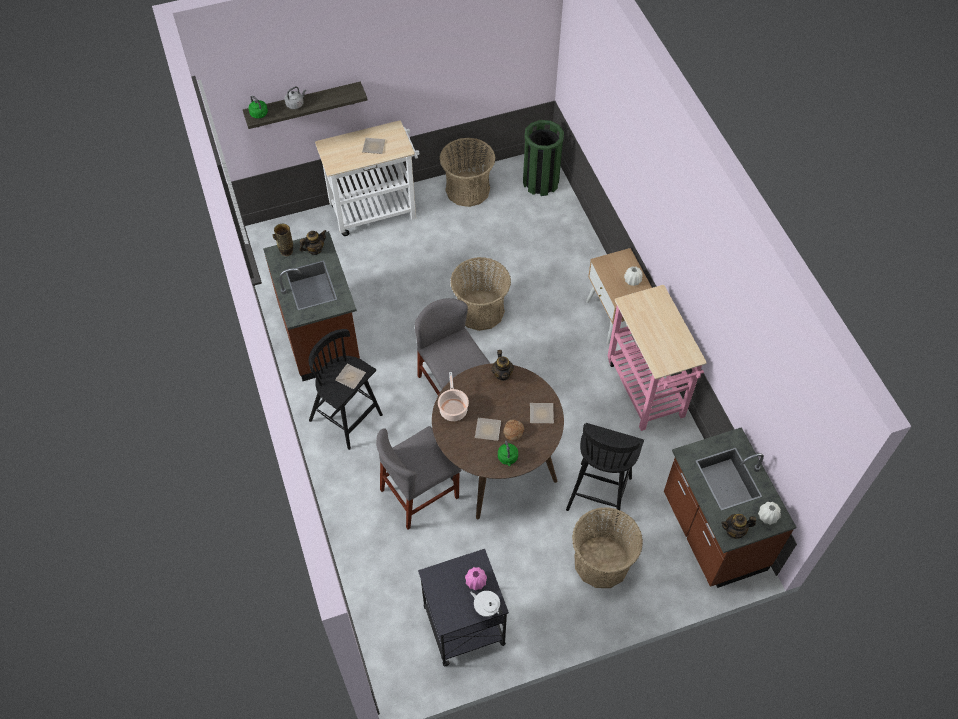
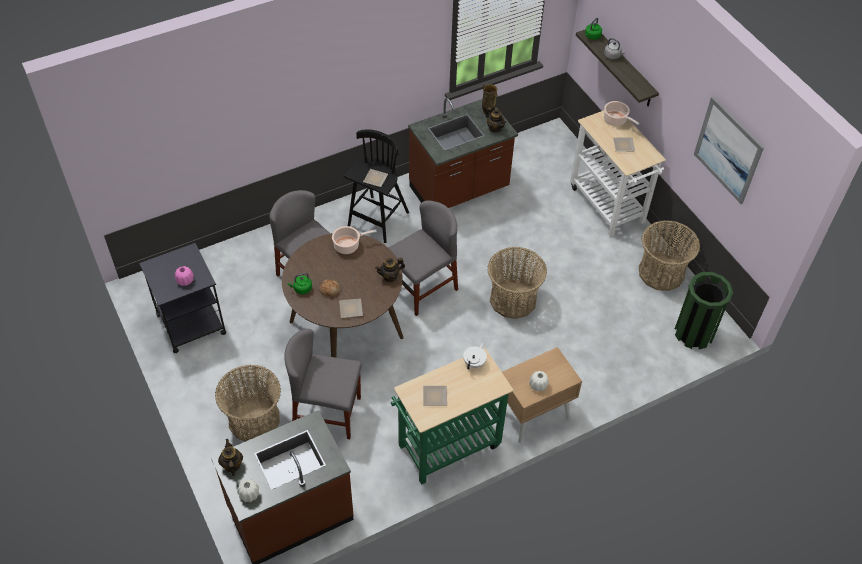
camera: 80 degrees right, 5 degrees down
(336, 145) = (616, 120): none -> cooking pot
(463, 46) = (727, 150): none -> picture
(486, 607) = (162, 290): white teapot -> white teapot (474, 362)
(487, 430) = (328, 271): plate -> plate (434, 396)
(599, 491) = (327, 413): black stool -> grey chair
(646, 390) = (447, 447): pink cart -> green cart

